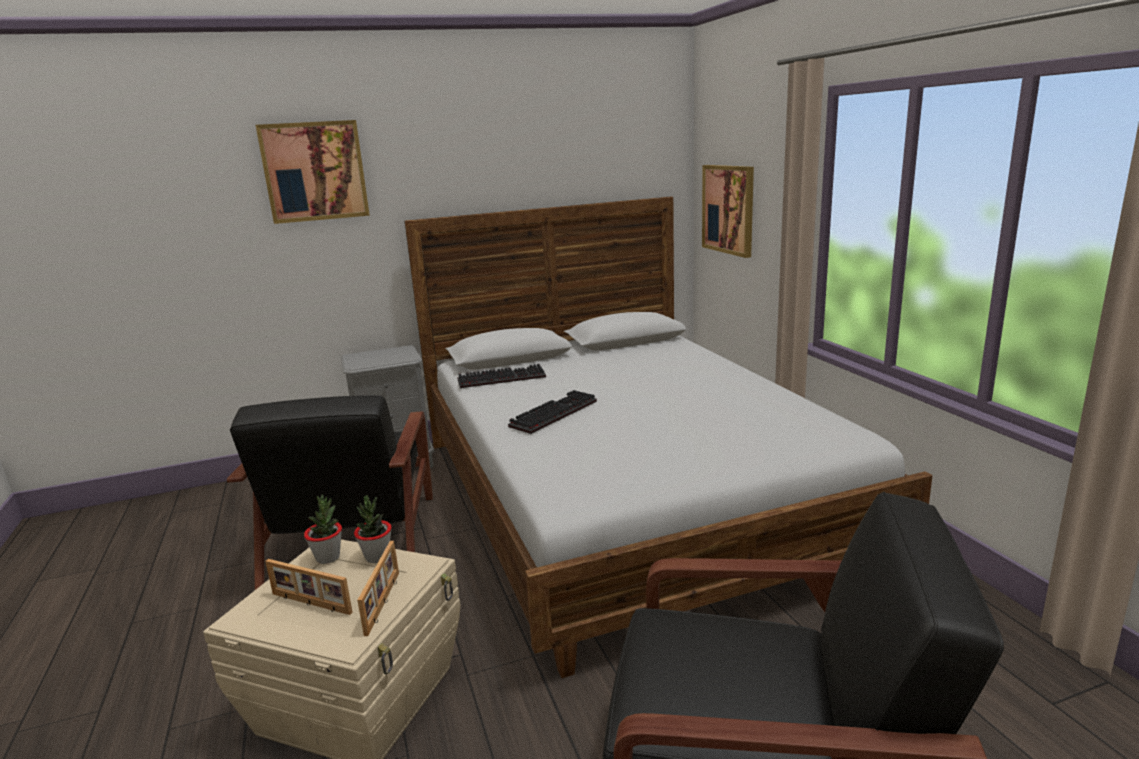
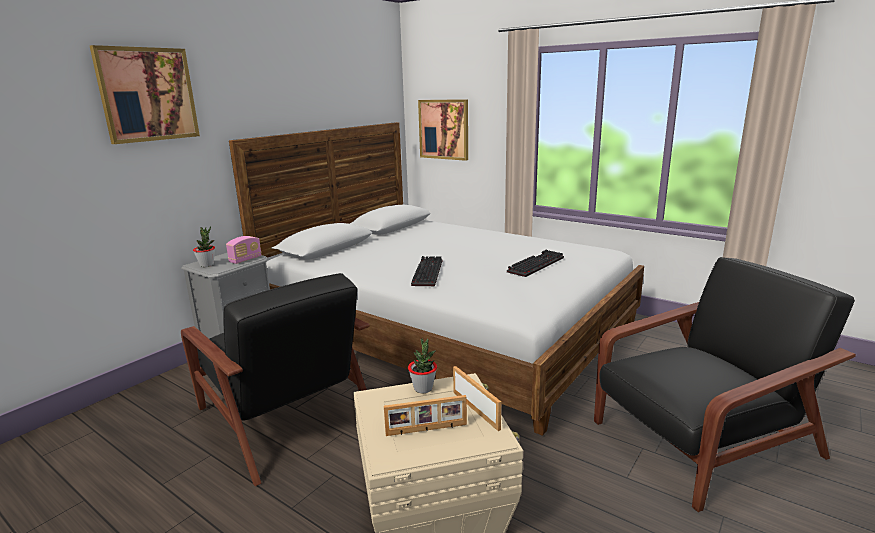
camera: 35 degrees left, 0 degrees up
(328, 557) = (387, 401): potted plant -> potted plant (207, 265)
(396, 359) = (245, 260): none -> radio
(503, 378) = (346, 260): keyboard -> keyboard (535, 264)

